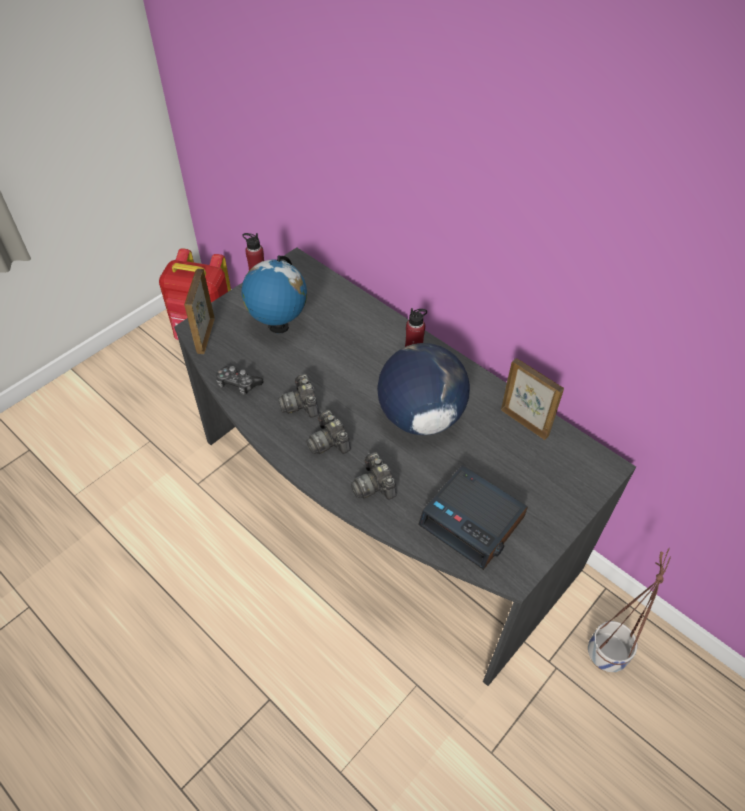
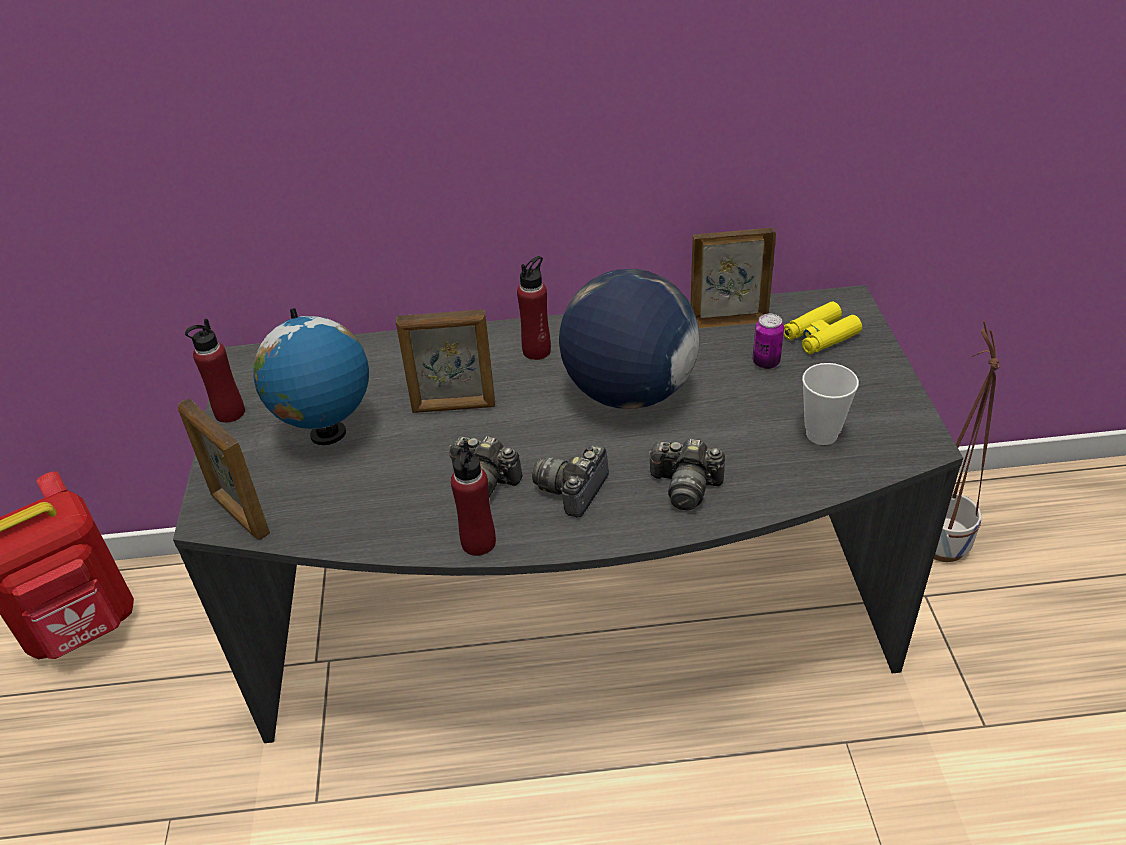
camera: 45 degrees left, 10 degrees down
(238, 384) = (371, 526): game controller -> none
(263, 429) = (478, 543): none -> red bottle
(329, 441) = (573, 490): camera -> camera turned 105 degrees clockwise
(340, 357) = (454, 407): none -> picture frame
(473, 521) = (821, 434): alarm clock -> cup
(507, 460) = (766, 362): none -> can
(559, 472) = (820, 336): none -> yellow binoculars

